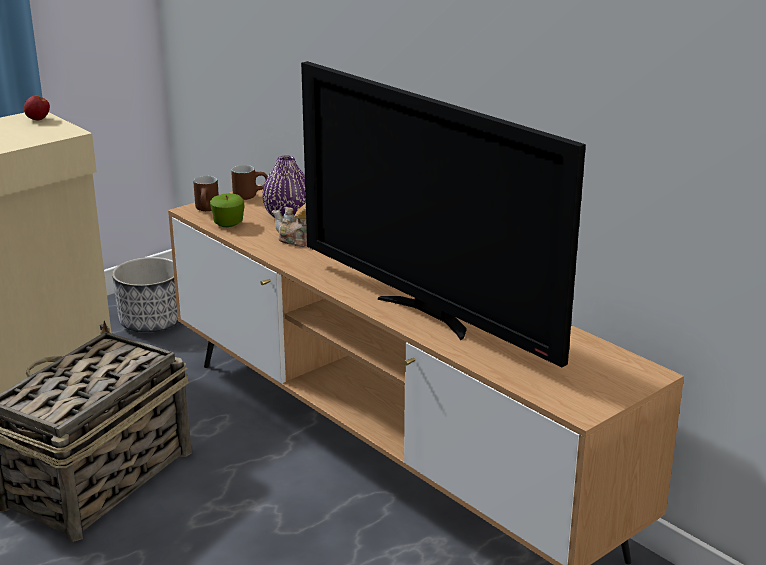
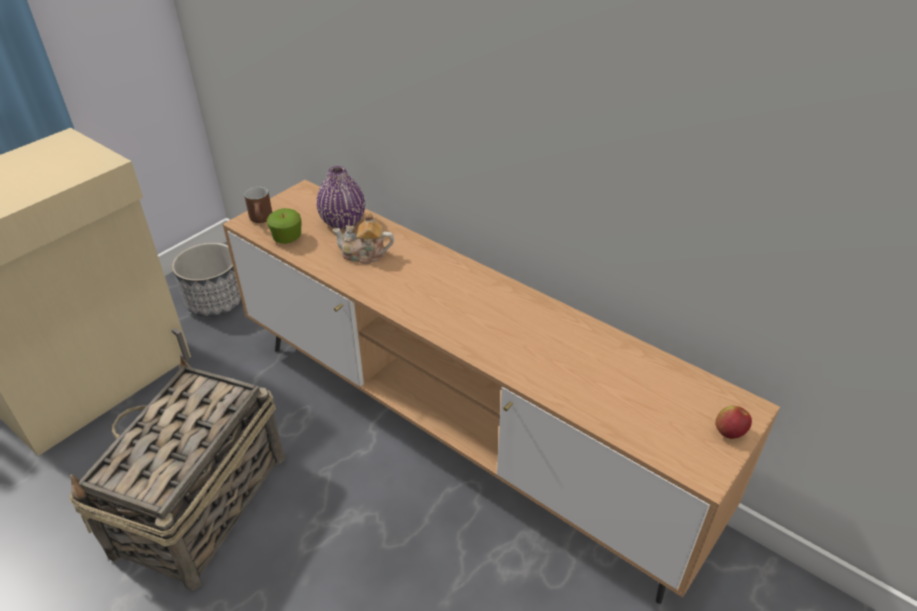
camera: 10 degrees left, 15 degrees up
(38, 119) = (69, 145): apple -> apple (729, 432)
(250, 195) = (299, 196): brown mug -> none
(428, 315) = (516, 348): television -> none

